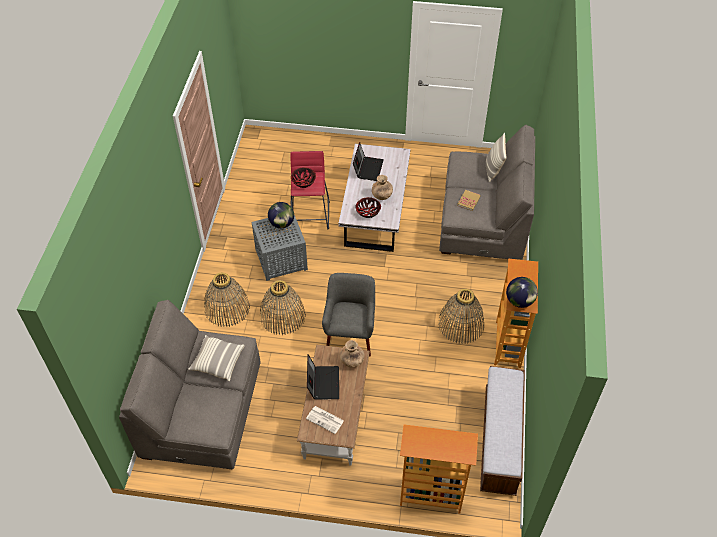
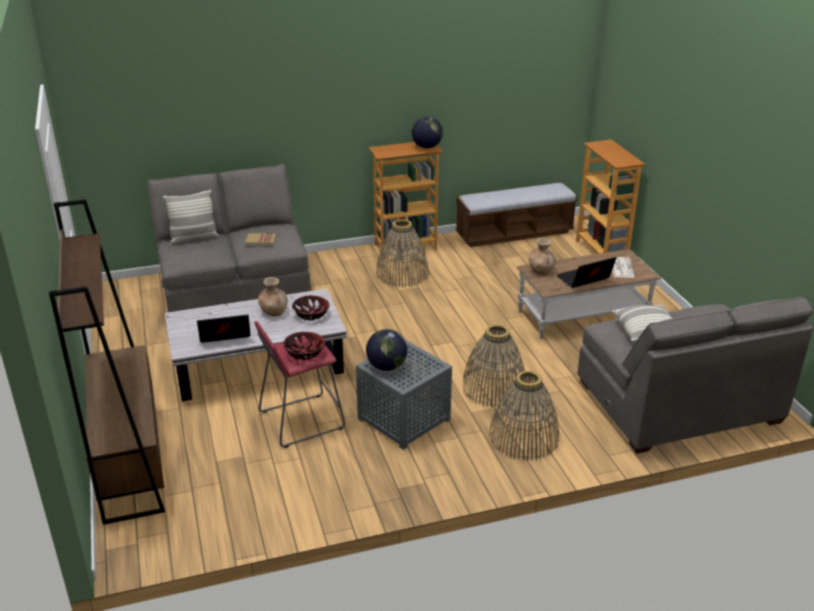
camera: 115 degrees left, 20 degrees down
(321, 144) = (130, 458): none -> brown bookcase
(350, 336) = (477, 332): grey armchair -> none

